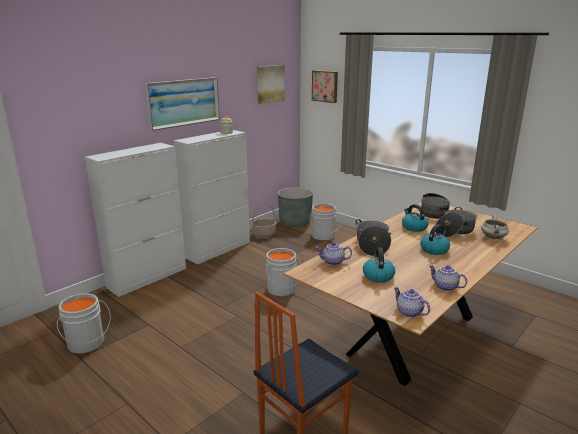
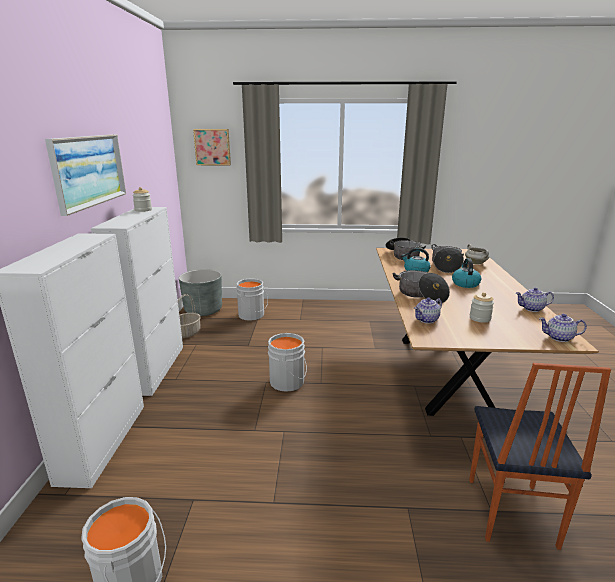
camera: 40 degrees left, 0 degrees up
(270, 84) = (155, 146): picture -> none
(378, 276) = (480, 318): kettle -> jar

